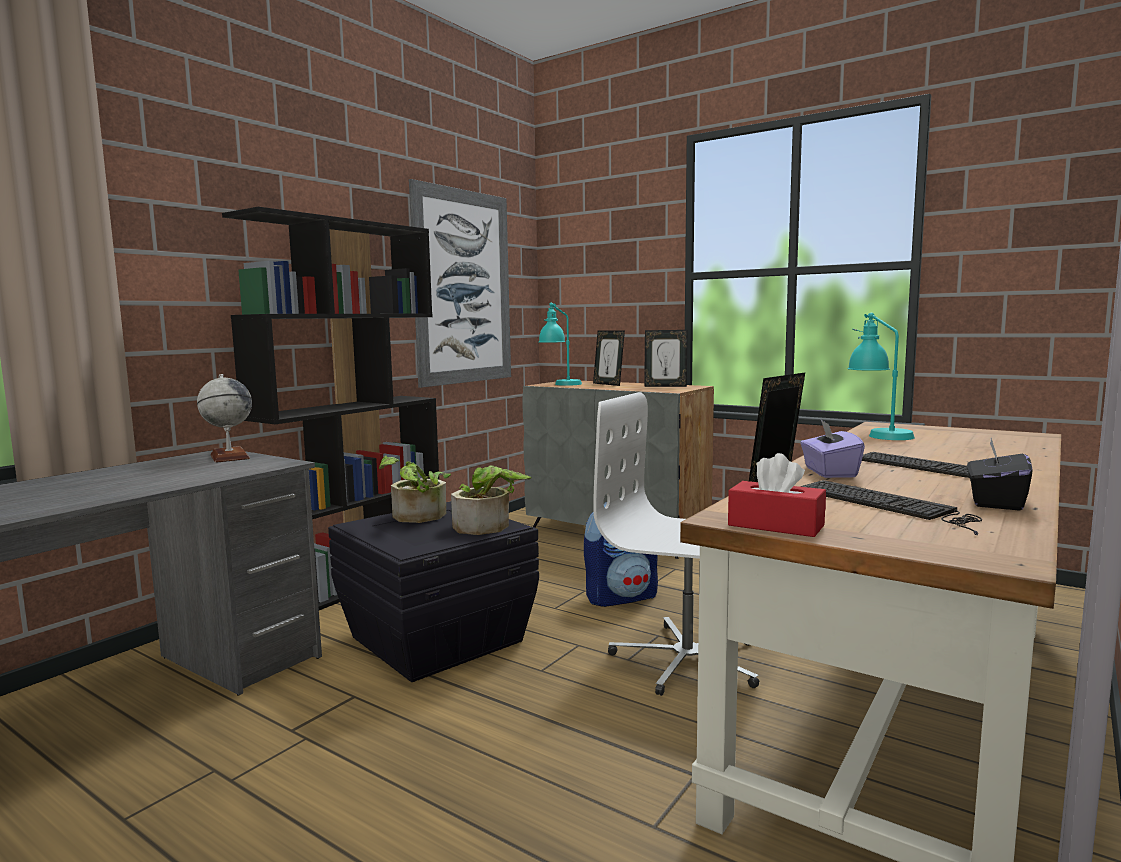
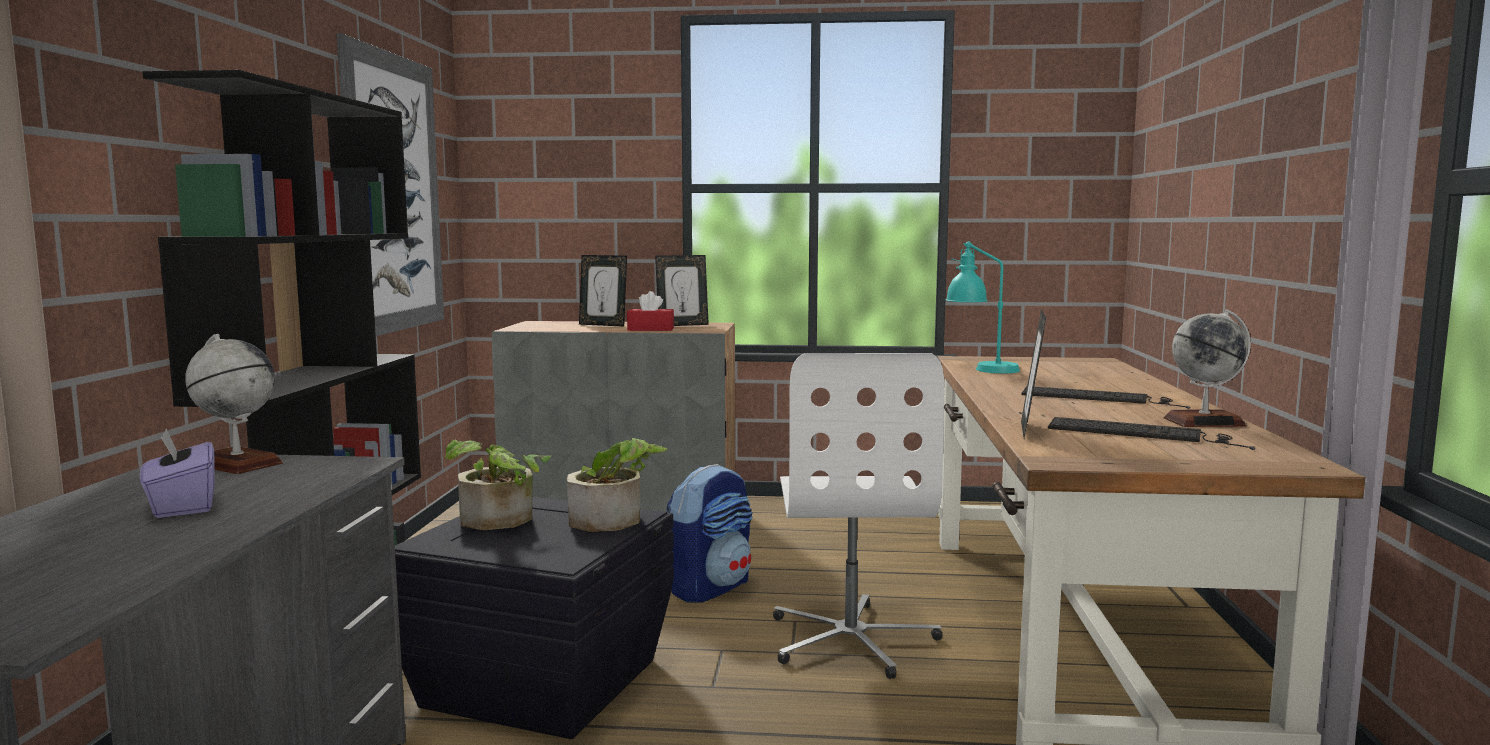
camera: 30 degrees left, 0 degrees up
(560, 385) = (543, 328): turquoise table lamp -> none
(687, 660) = (852, 639): white office chair -> white office chair turned 90 degrees counterclockwise
(775, 525) = (1108, 462): red tissue box -> red tissue box (650, 329)
(829, 472) = (1032, 409): purple tissue box -> purple tissue box (182, 506)
(995, 502) = (1204, 422): black tissue box -> globe

